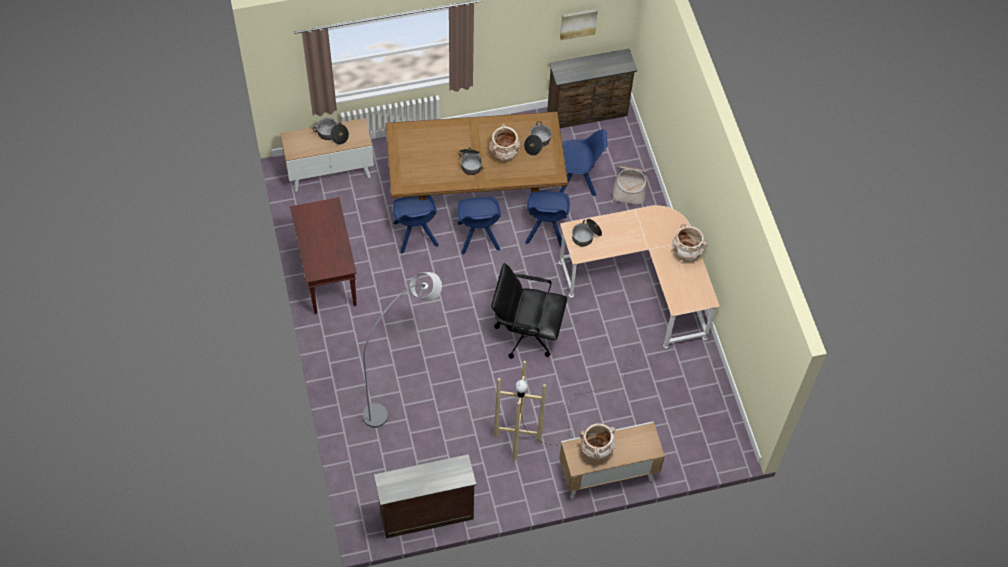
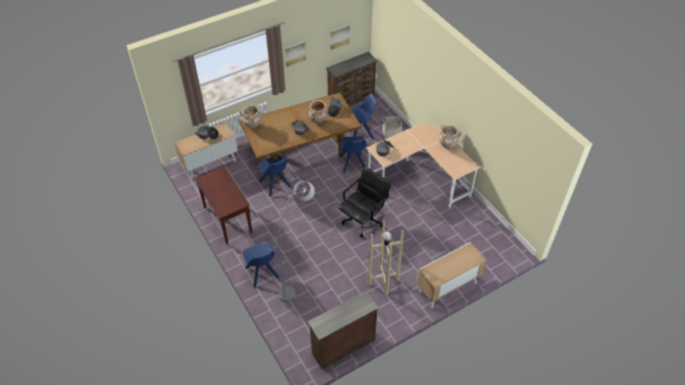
camera: 15 degrees left, 10 degrees down
(478, 237) = (314, 176): blue chair -> blue chair (262, 273)
(497, 38) = (294, 53): none -> picture
(526, 332) = (363, 220): black office chair -> black office chair turned 135 degrees clockwise
(595, 452) = (443, 270): beige vase -> beige vase (253, 126)

